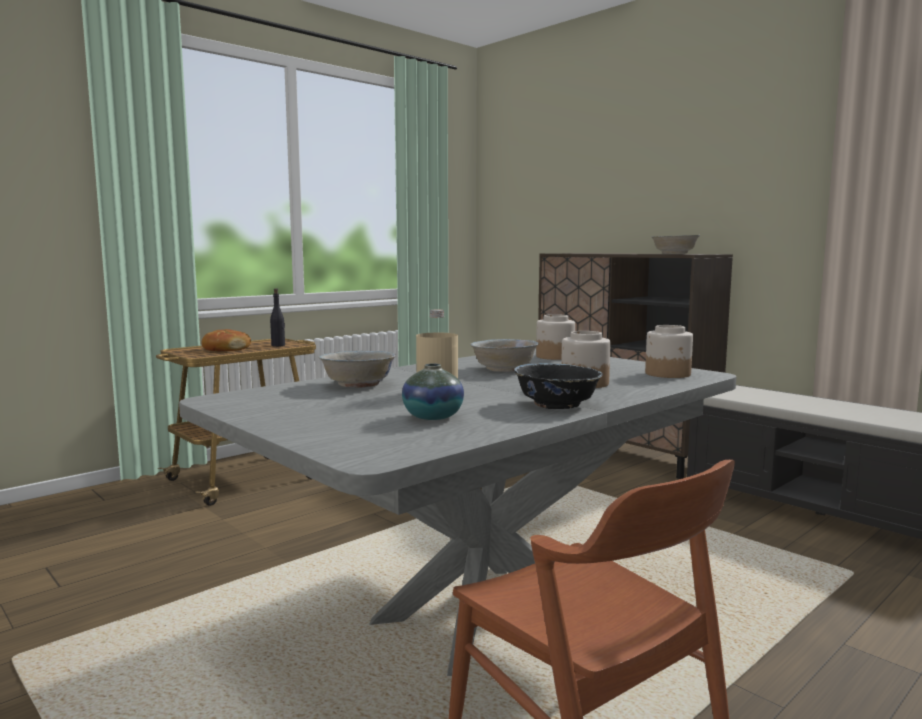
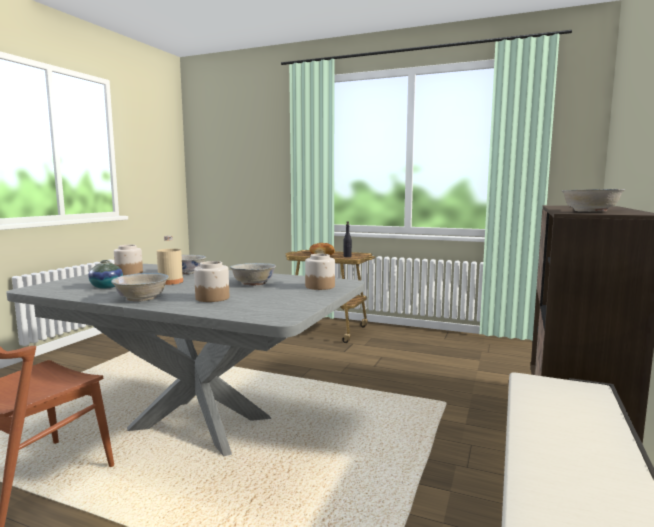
camera: 65 degrees right, 0 degrees up
(556, 404) = (141, 298): black bowl -> white bowl
(668, 374) = (269, 310): jar -> jar (129, 273)

